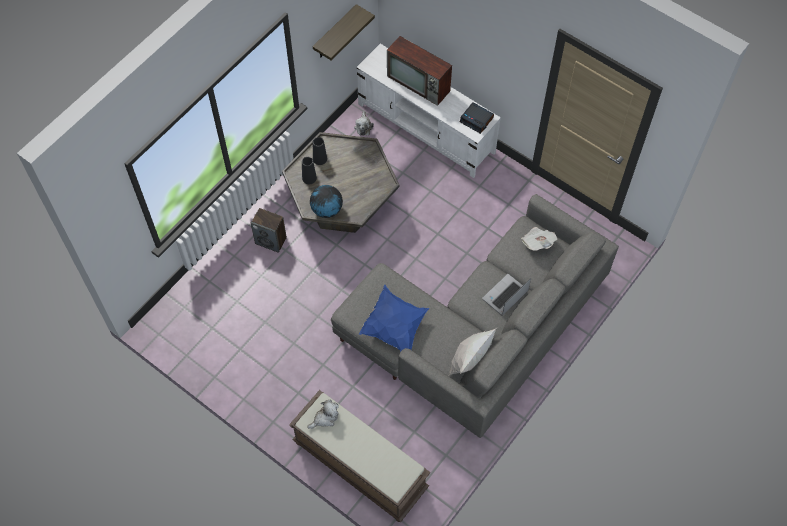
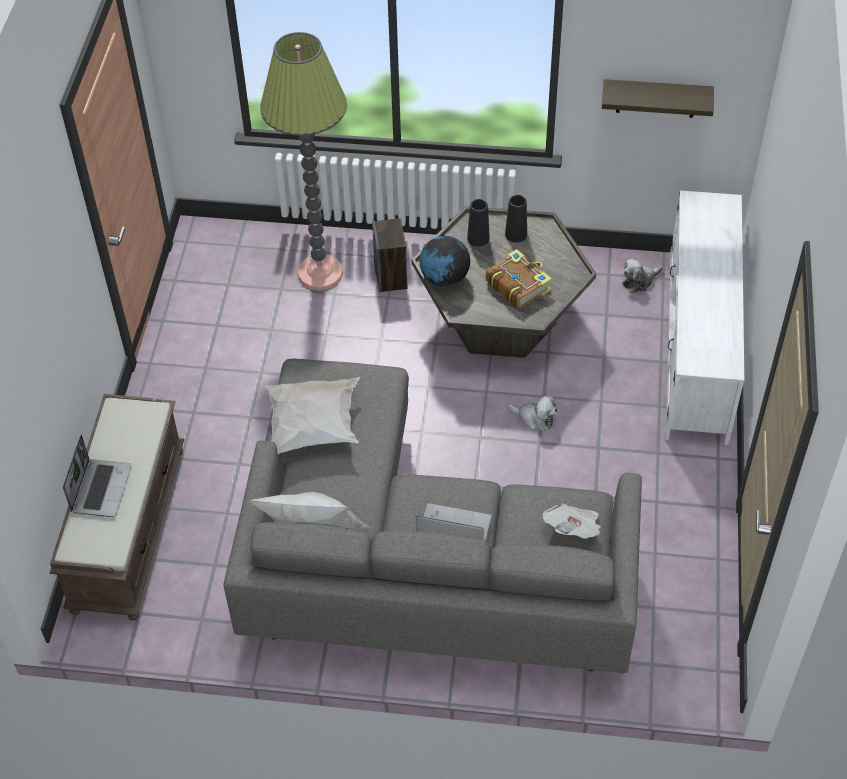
camera: 60 degrees right, 10 degrees down
(240, 275) = (320, 273): none -> floor lamp
(325, 418) = (133, 423): plush toy -> plush toy (535, 418)
(357, 178) = (517, 285): none -> book
(362, 456) = (101, 488): none -> laptop
(394, 326) = (314, 428): blue pillow -> white pillow
(419, 84) = (715, 265): television -> none
(477, 120) = (714, 355): alarm clock -> none

